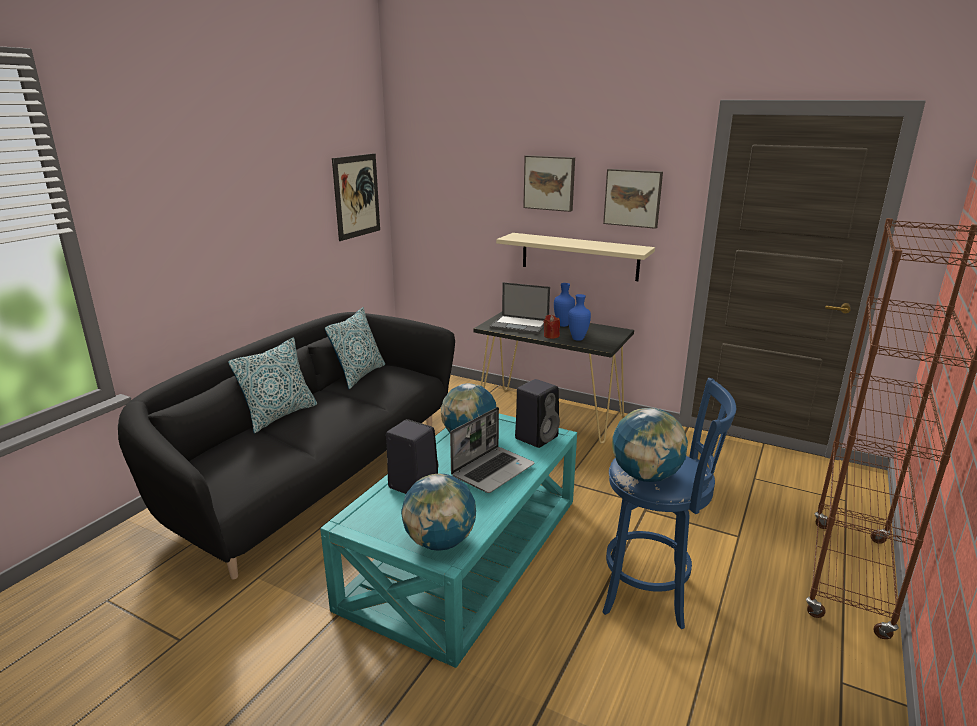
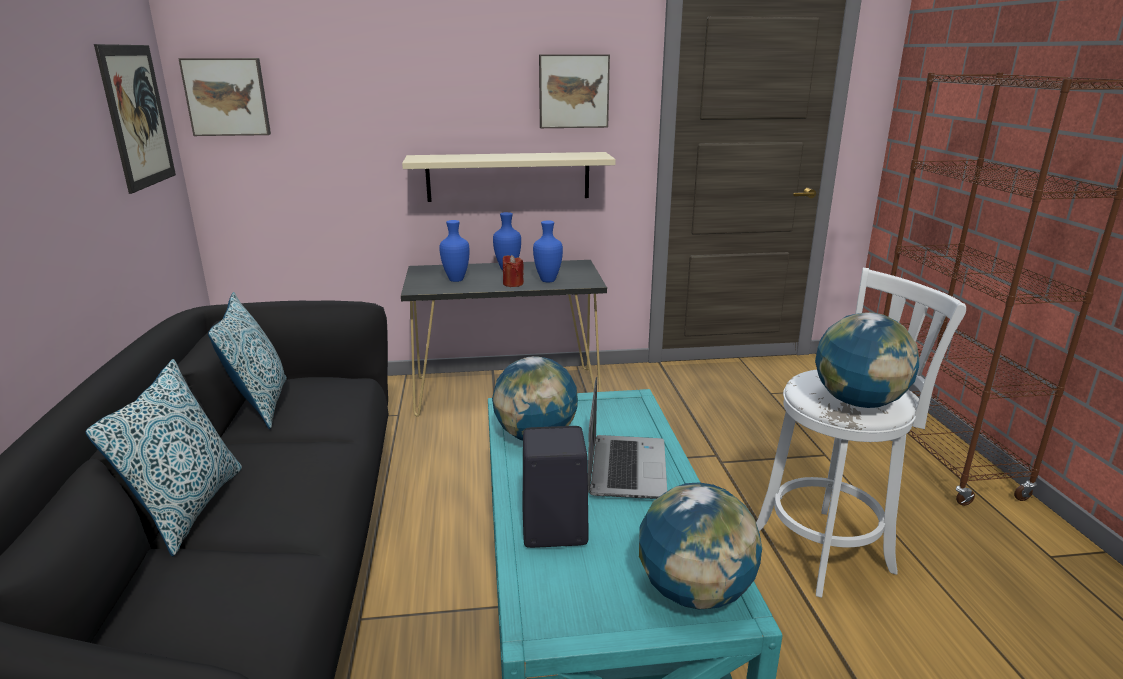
camera: 35 degrees left, 0 degrees up
(520, 325) = (457, 279): laptop -> blue vase
(537, 437) = (617, 409): black speaker -> none
(549, 183) = (456, 79): picture -> picture (227, 97)
(651, 592) = (828, 549): blue stool -> white stool

